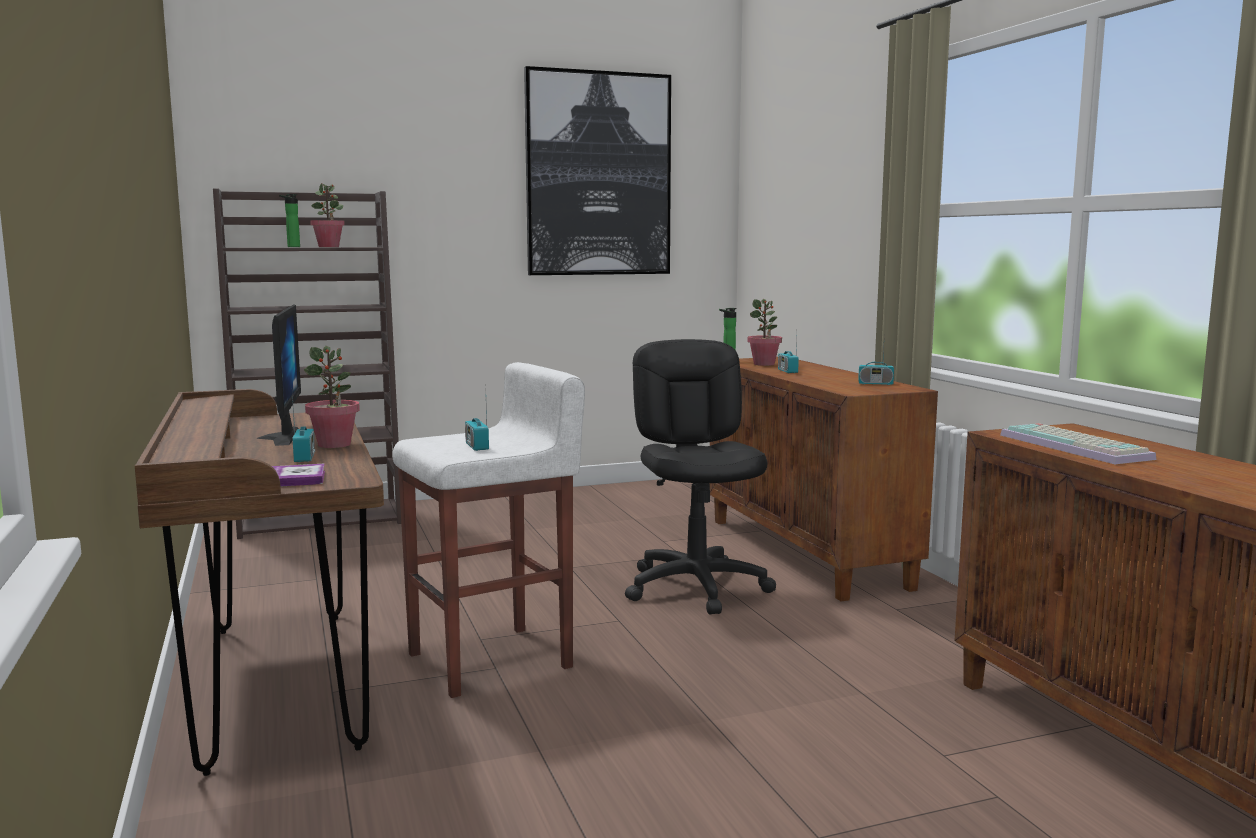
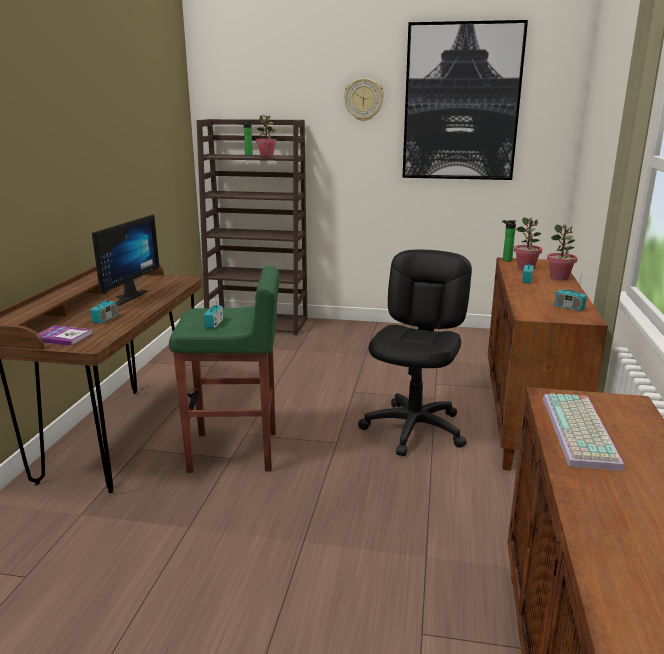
camera: 30 degrees right, 10 degrees up
(334, 445) = (138, 310): potted plant -> potted plant (559, 278)
(467, 167) = (363, 99): none -> wall clock
(493, 660) = (235, 452): white stool -> green stool

